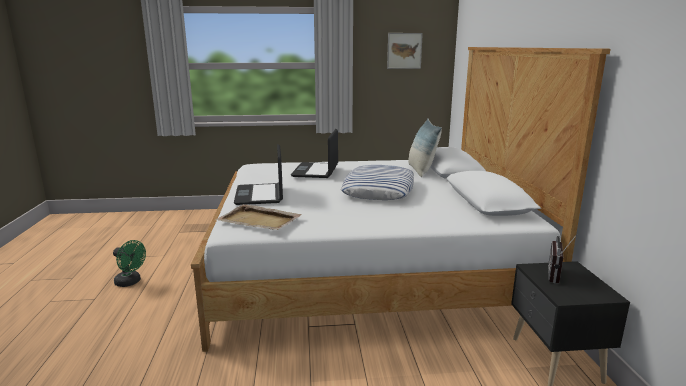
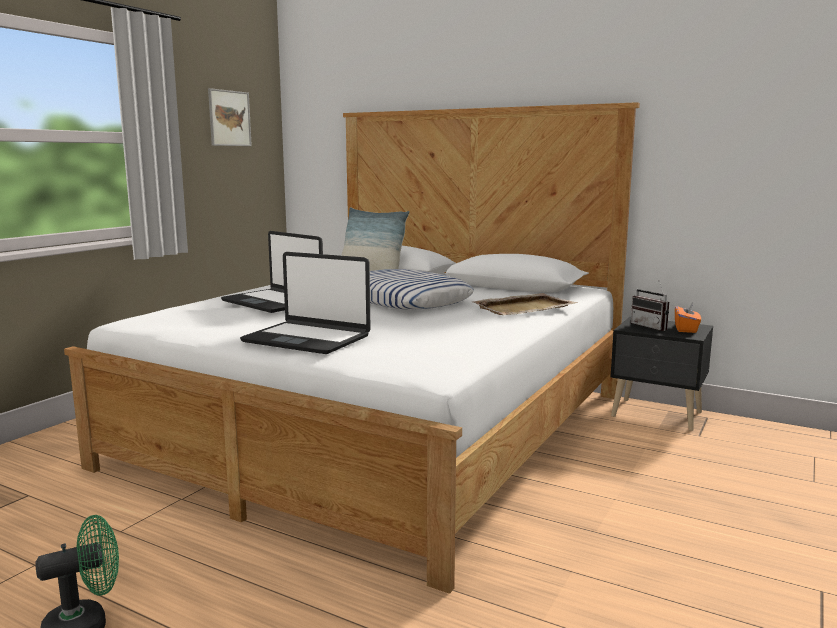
camera: 55 degrees left, 5 degrees down
(259, 220) = (419, 354): beige tray -> beige tray (525, 308)
(583, 291) = (686, 329): none -> orange tissue box

